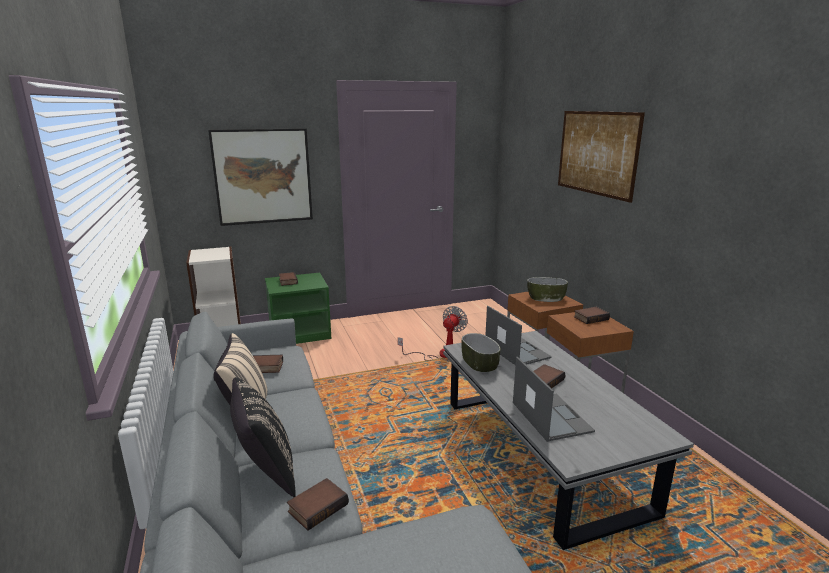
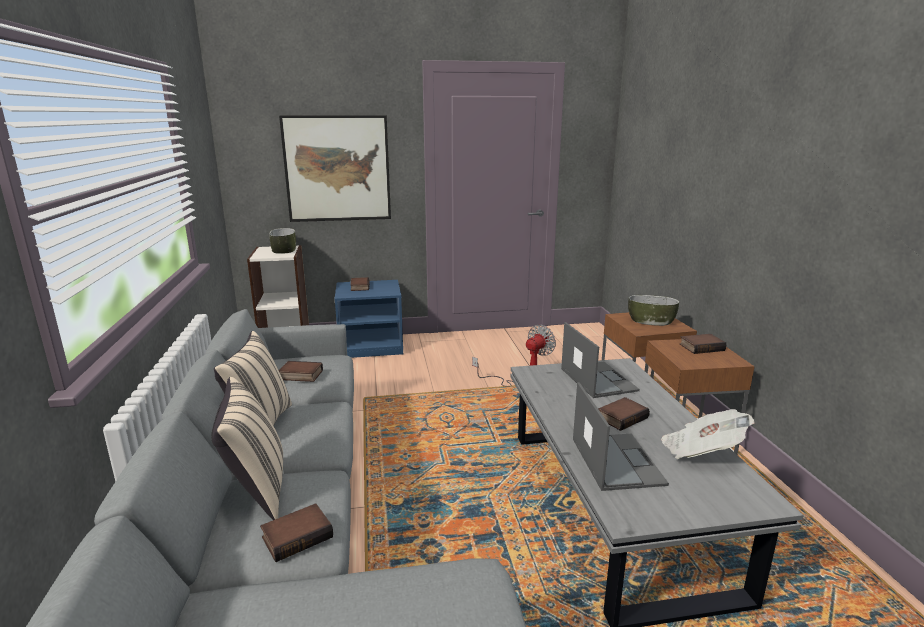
camera: 10 degrees right, 0 degrees up
(266, 473) = (256, 490): black pillow -> beige pillow
(300, 333) = (371, 346): green nightstand -> blue nightstand
(479, 364) = (546, 391): bowl -> bowl (283, 250)
(596, 153) = (723, 141): picture -> none
(610, 402) = (701, 451): none -> newspaper

